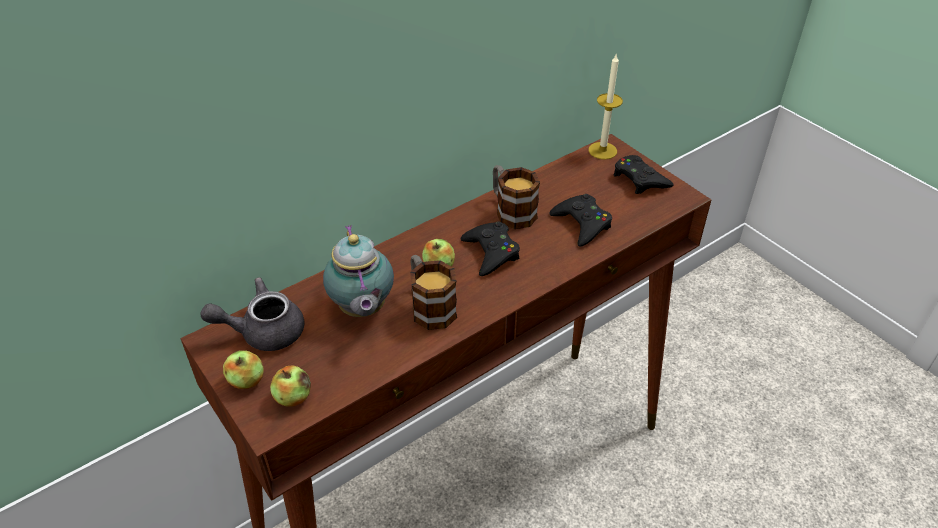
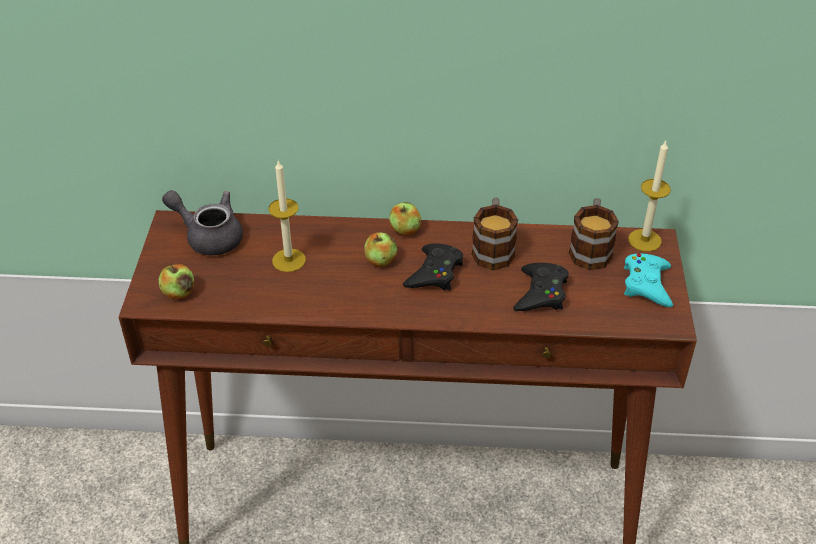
camera: 40 degrees right, 0 degrees up
(246, 381) = (163, 263): apple -> apple (405, 230)
(362, 310) = (289, 260): teapot -> candle
(429, 306) = (339, 286): mug -> mug (590, 249)
(640, 179) = (647, 284): black game controller -> turquoise game controller

